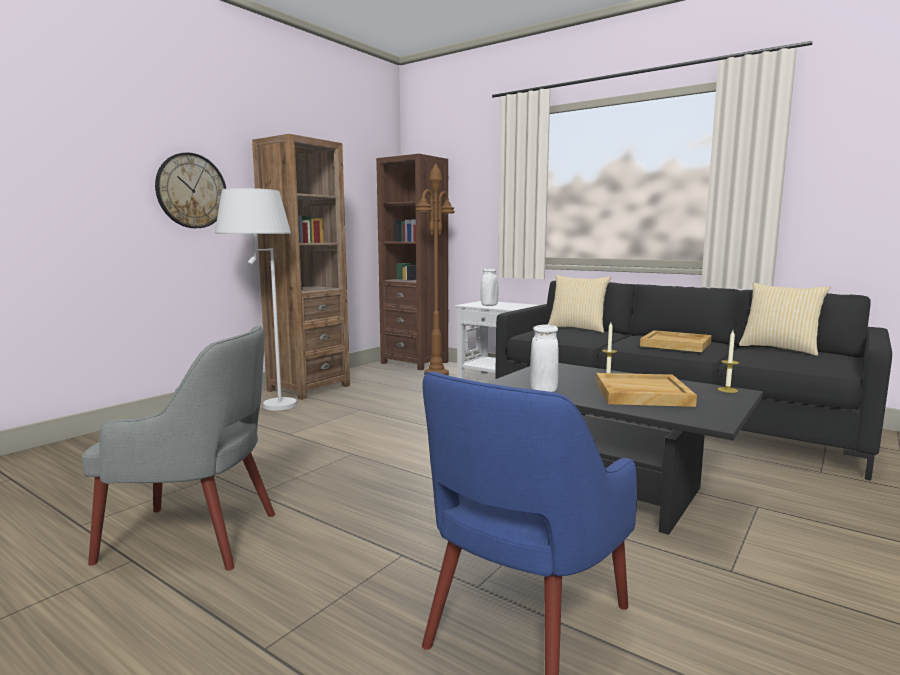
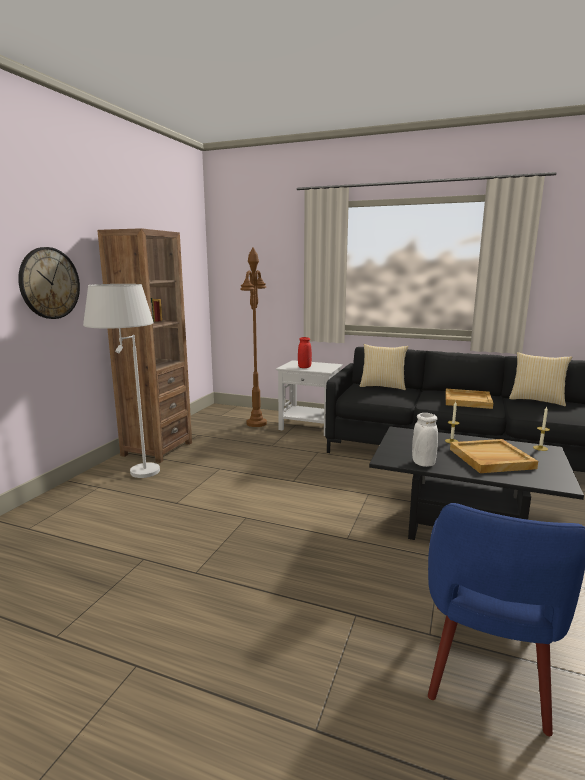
camera: 15 degrees left, 5 degrees up
(195, 537) = (175, 629): grey armchair -> none
(414, 362) = (230, 412): brown bookcase -> none
(489, 305) = (304, 367): white vase -> red vase

